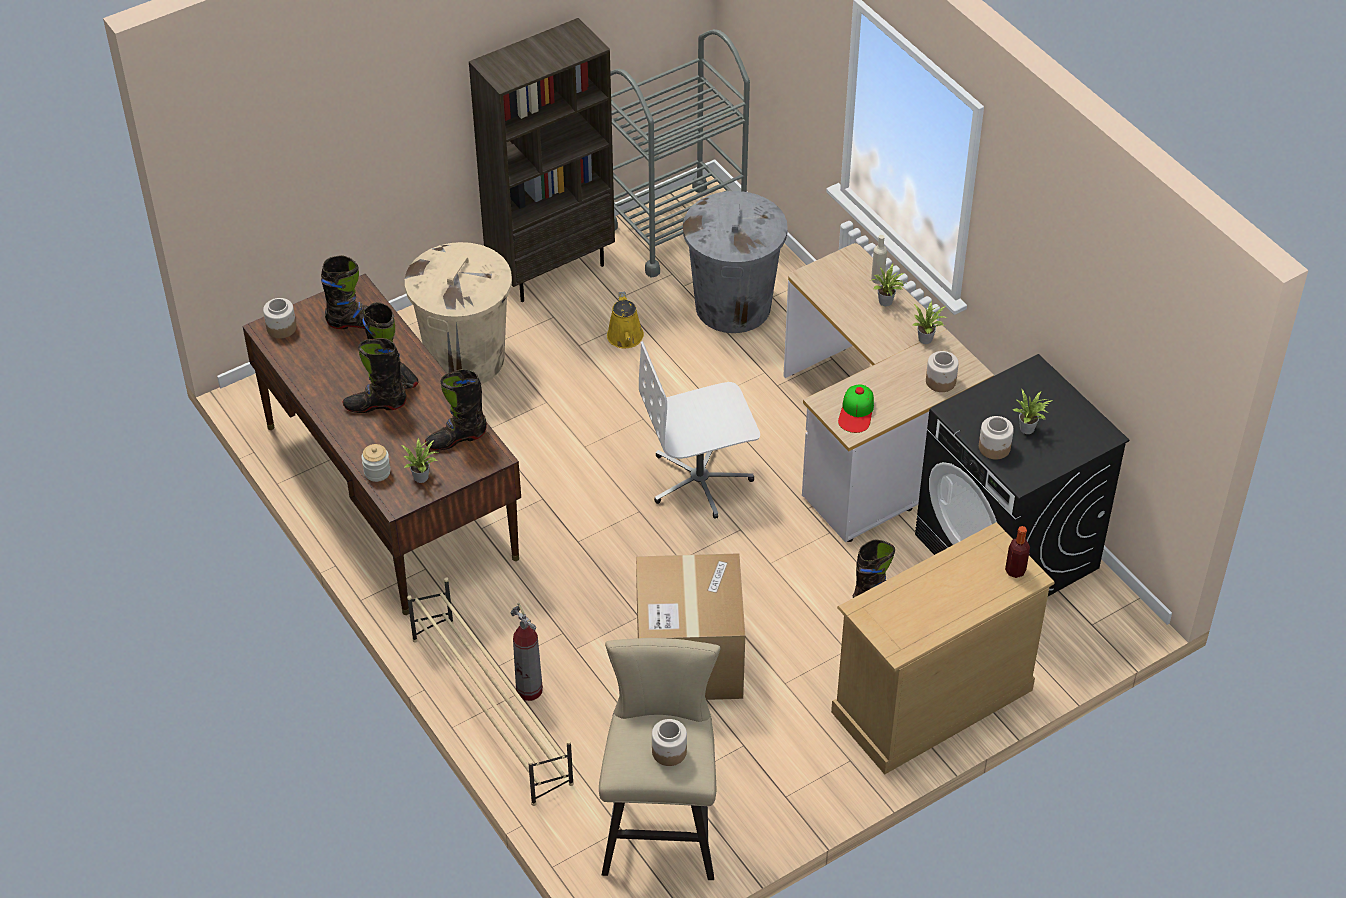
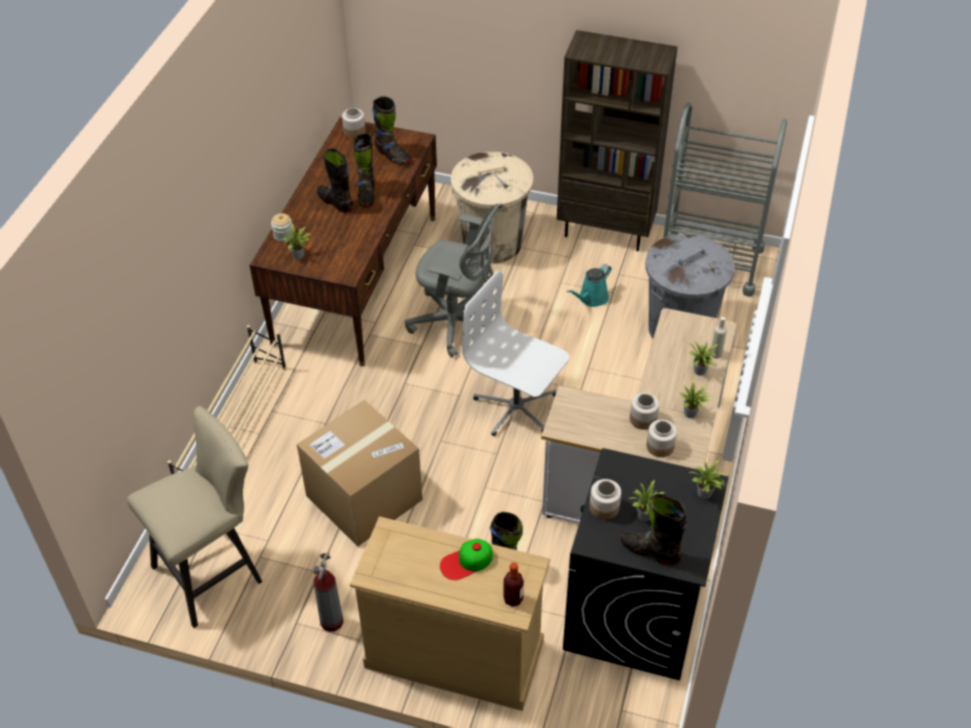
camera: 50 degrees right, 0 degrees up
(456, 439) = (345, 250): black boot -> black boot (650, 551)
(529, 690) = (266, 437): fire extinguisher -> fire extinguisher (331, 622)
(545, 454) = (457, 324): none -> grey office chair
(625, 338) = (591, 298): yellow watering can -> turquoise watering can
(668, 751) = (180, 509): jar -> jar (642, 419)
(856, 412) = (578, 419): cap -> cap (466, 562)
(1042, 379) = (705, 495): none -> potted plant

